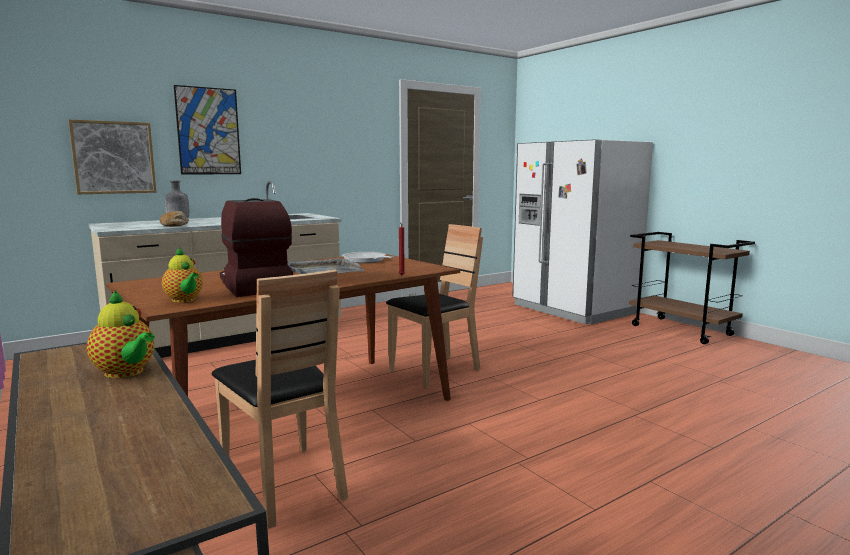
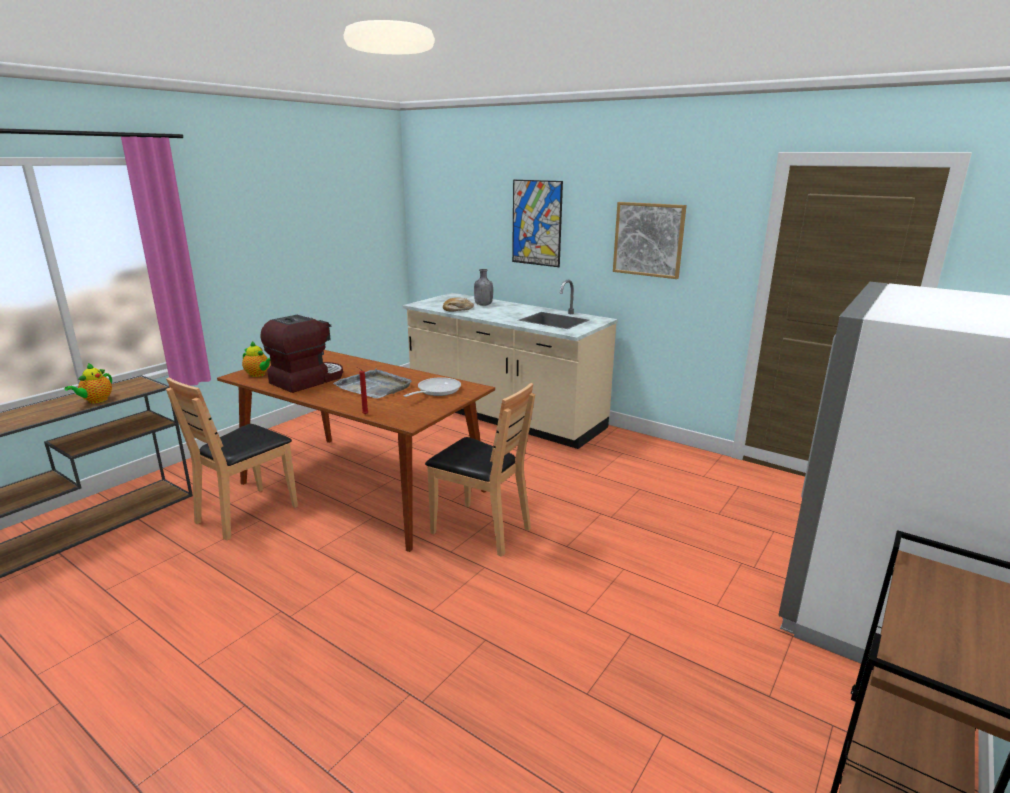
camera: 70 degrees right, 10 degrees up
(113, 157) = (471, 242): picture -> picture (648, 239)
(185, 300) = (258, 375): teapot -> teapot turned 90 degrees counterclockwise

